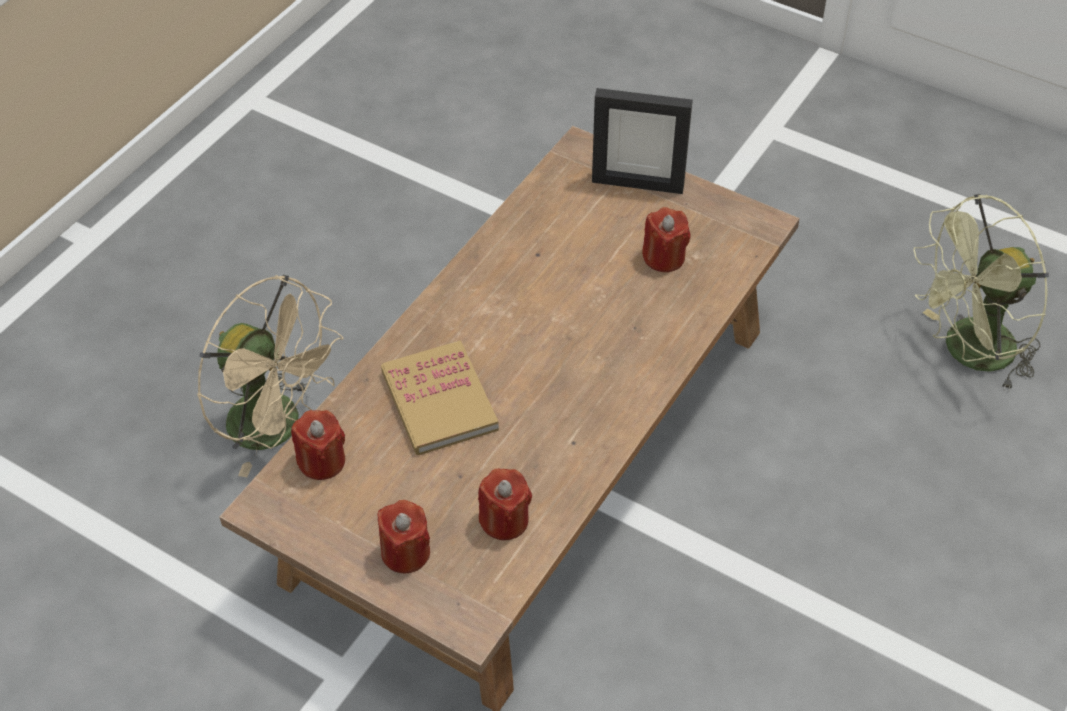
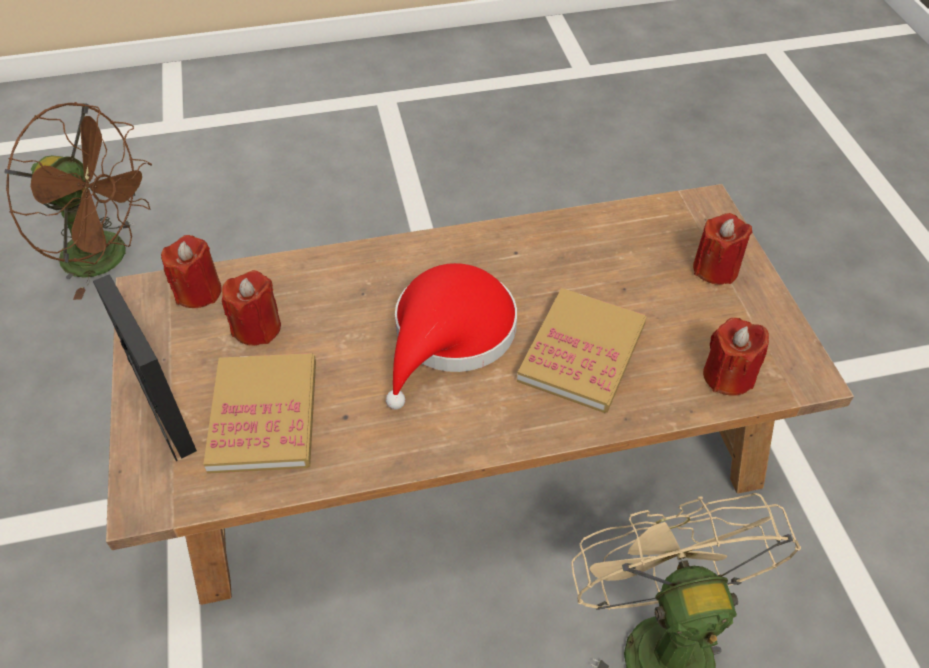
camera: 135 degrees left, 0 degrees up
(504, 520) = (622, 241): red candle -> red candle (198, 292)
(539, 344) = (450, 336): none -> red hat
(583, 221) = (264, 415): none -> book
(967, 353) = (108, 258): green fan -> brown fan

